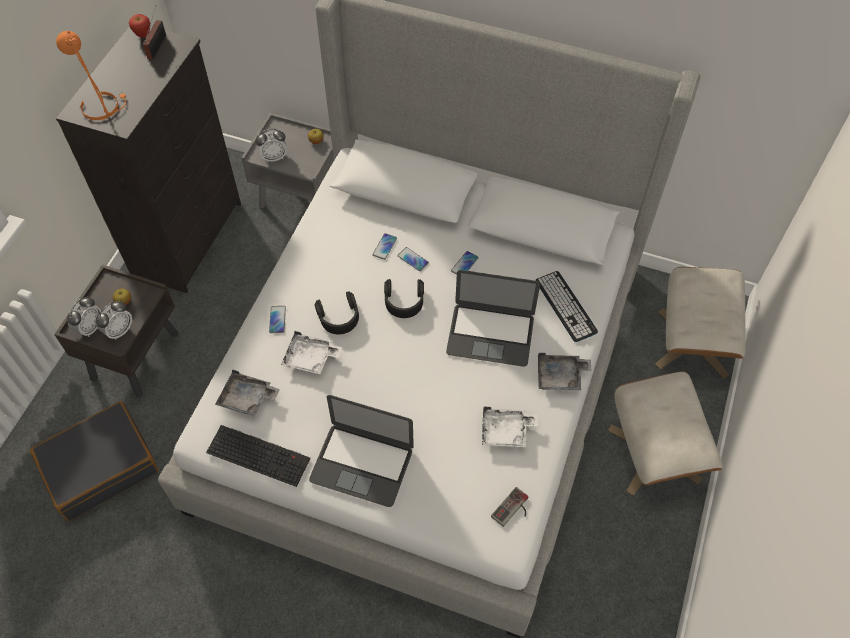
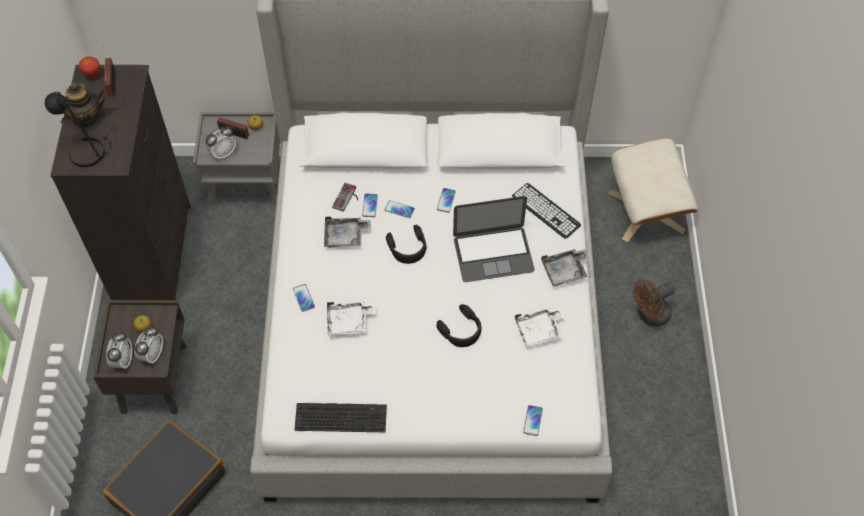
camera: 20 degrees left, 0 degrees up
(102, 105) = (88, 151): orange table lamp -> black table lamp
(116, 72) = (86, 117): none -> teapot
(247, 398) = (309, 373): grey tray -> grey tray (345, 236)
(294, 142) = (235, 134): none -> radio
(339, 317) = (357, 279): black headphones -> black headphones (461, 330)
(362, 464) = (432, 395): laptop -> none
(457, 528) = (532, 420): none -> phone
(513, 510) = (571, 391): game controller -> game controller (347, 199)
(654, 454) = (649, 316): beige ottoman -> brown fan

